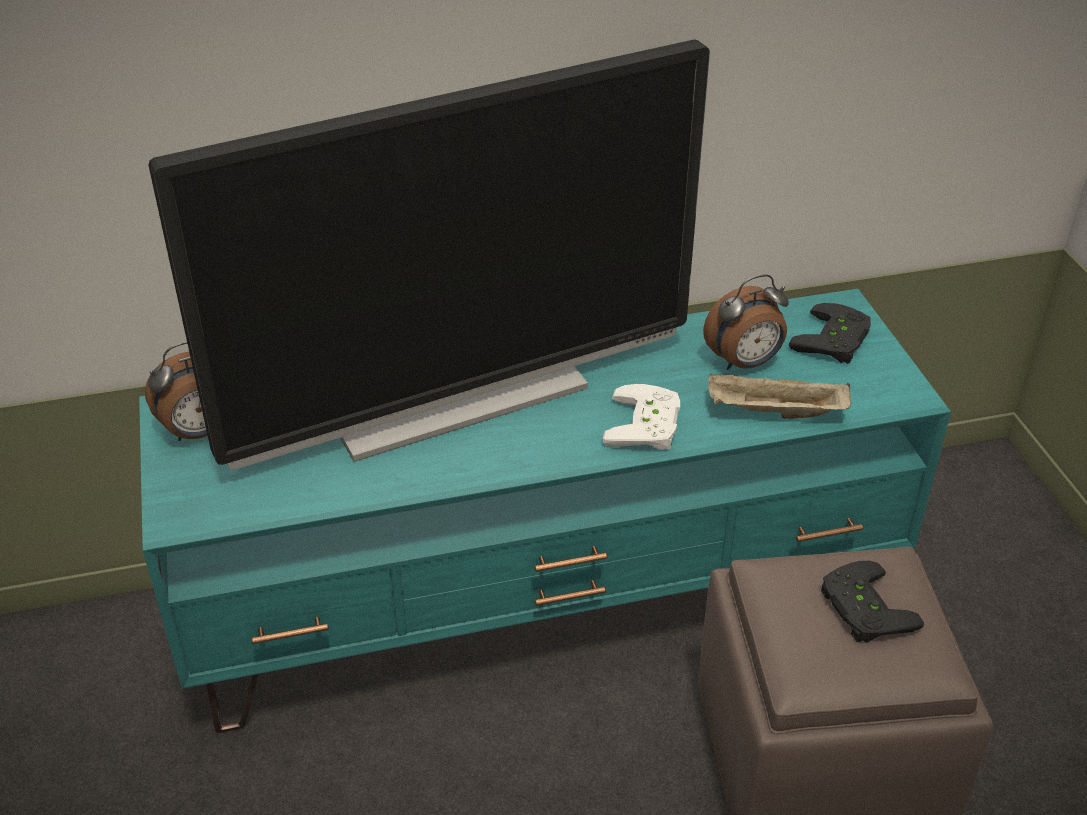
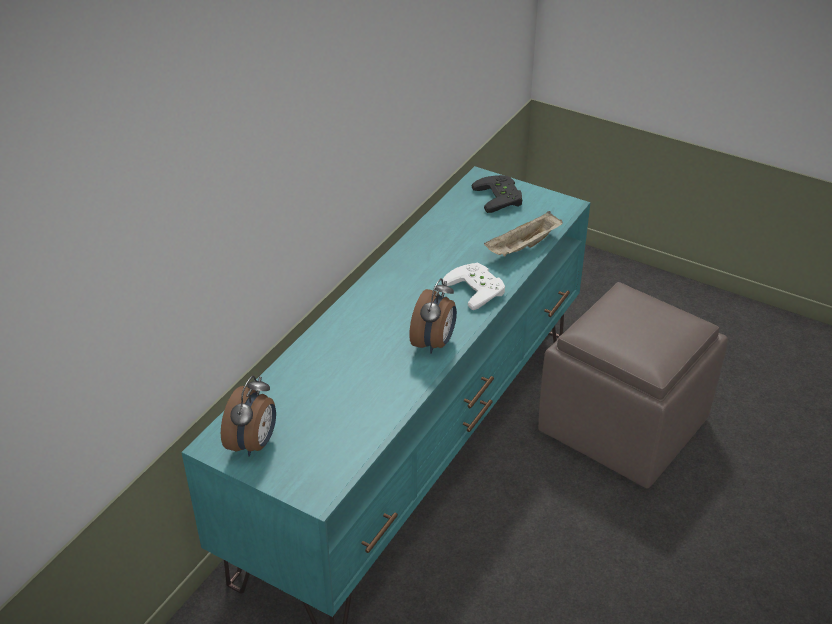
camera: 45 degrees left, 0 degrees up
(458, 400) = (370, 335): television -> none
(744, 363) = (477, 232): alarm clock -> alarm clock (434, 343)
(861, 609) = (640, 320): black game controller -> none

